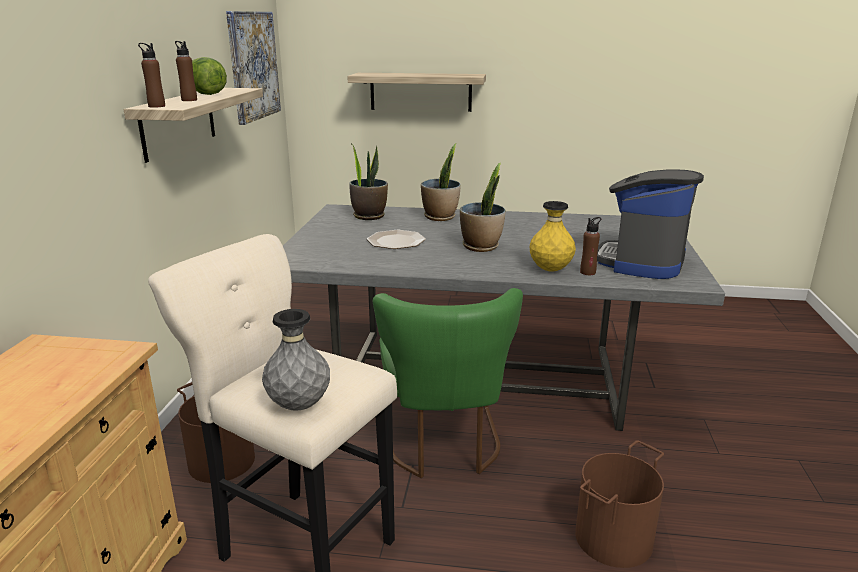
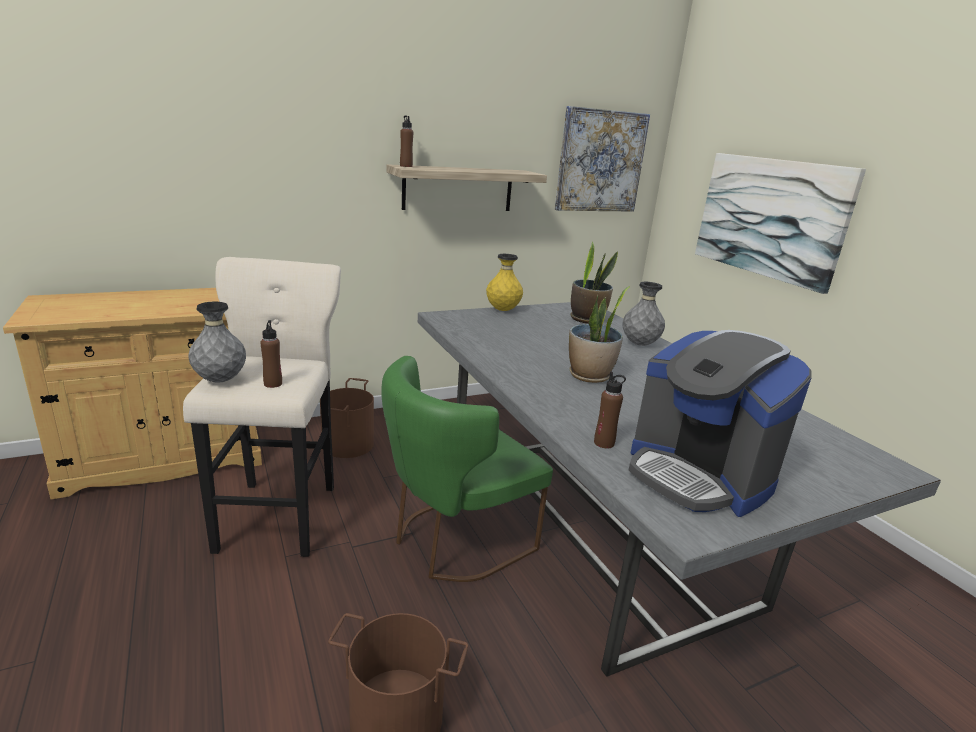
camera: 55 degrees right, 0 degrees up
(189, 100) = (446, 168): brown bottle -> brown bottle (273, 384)
(207, 94) = (482, 169): lettuce -> none
(396, 241) = (544, 340): plate -> none
(420, 92) = (770, 217): shelf -> picture
(440, 217) = (639, 344): potted plant -> grey vase
(550, 270) = (578, 420): yellow vase -> yellow vase (503, 310)
(641, 262) = (698, 475): coffee machine -> coffee machine turned 120 degrees counterclockwise

